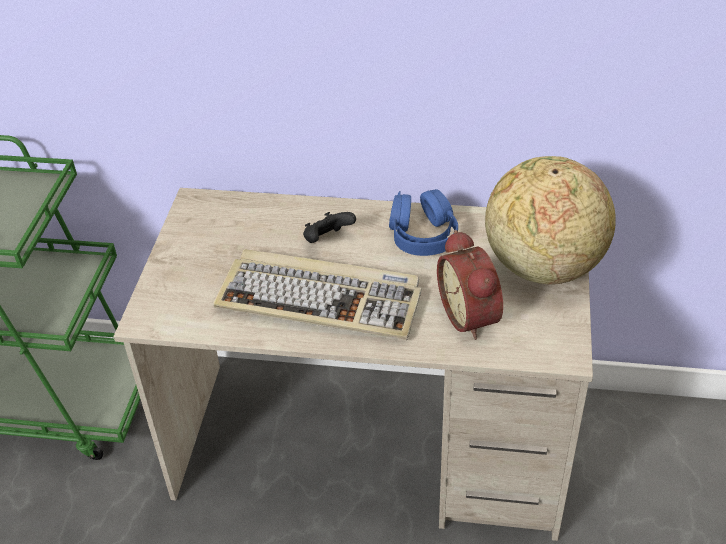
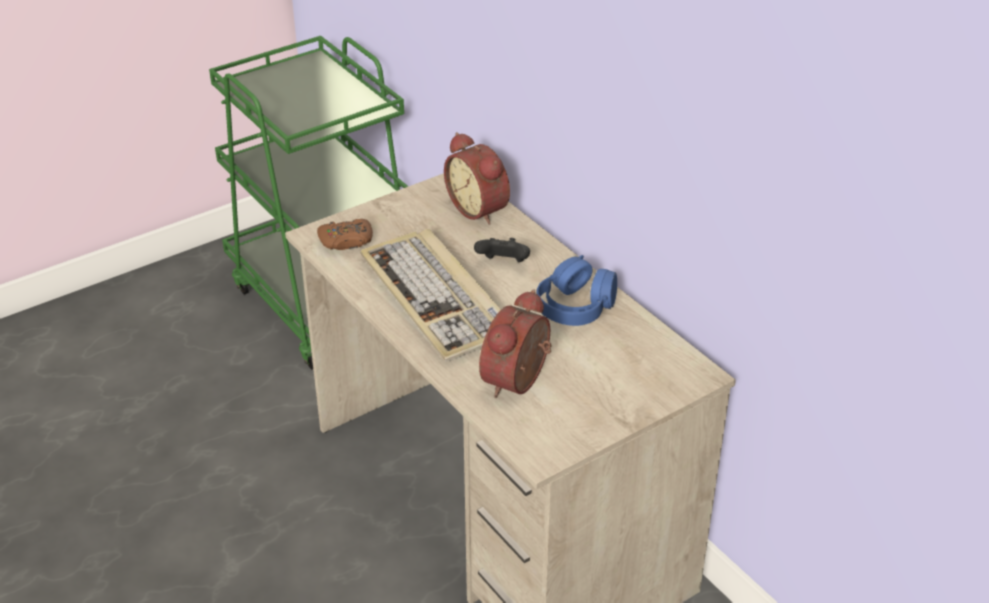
camera: 45 degrees right, 5 degrees down
(179, 306) = (346, 241): none -> brown game controller
(246, 211) = (480, 209): none -> alarm clock
(542, 266) = (629, 389): globe -> none

